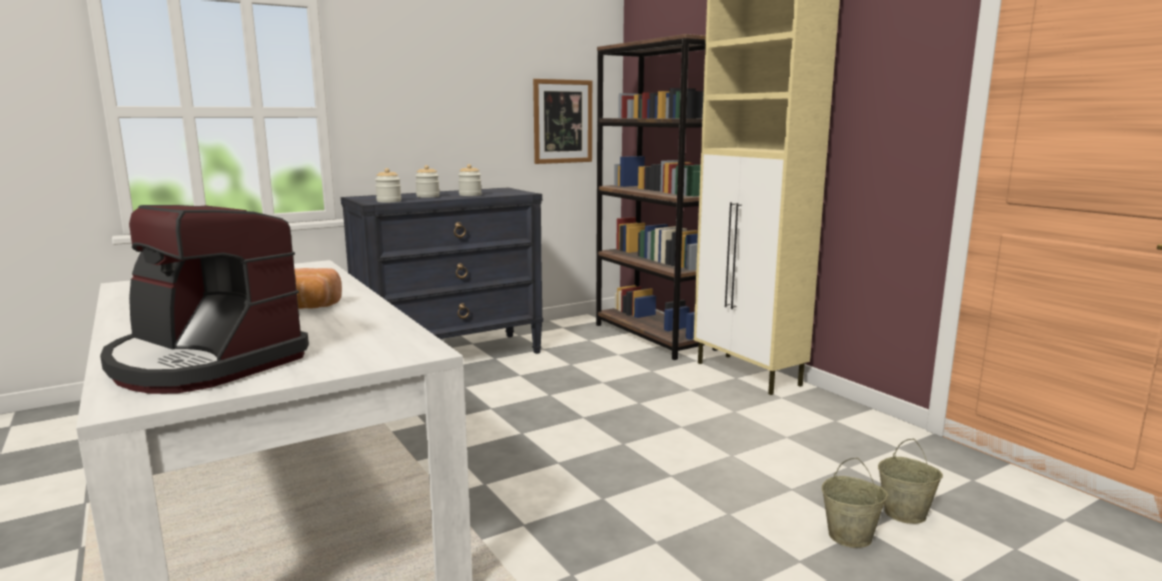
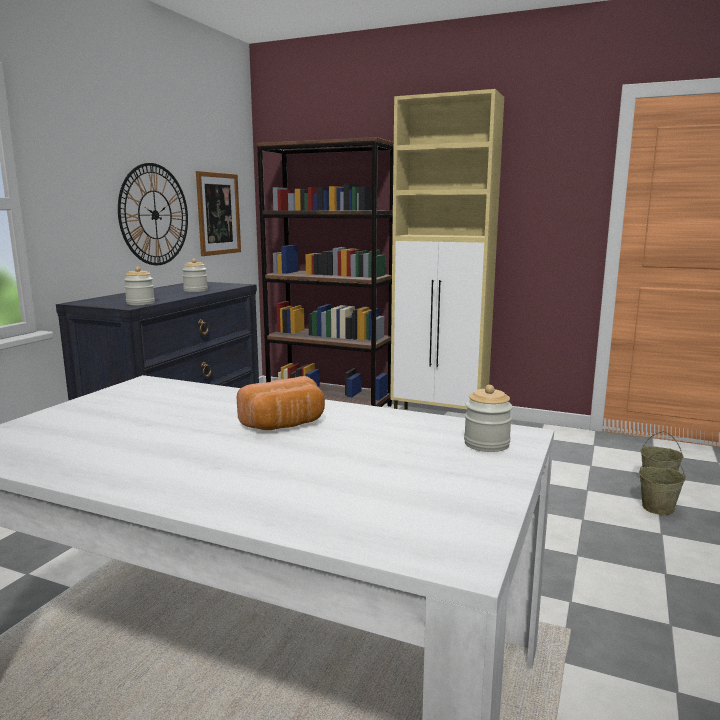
camera: 35 degrees left, 0 degrees up
(204, 362) = (383, 496): coffee machine -> none
(428, 196) = (158, 295): jar -> jar (486, 444)
(476, 122) = (155, 215): none -> wall clock

